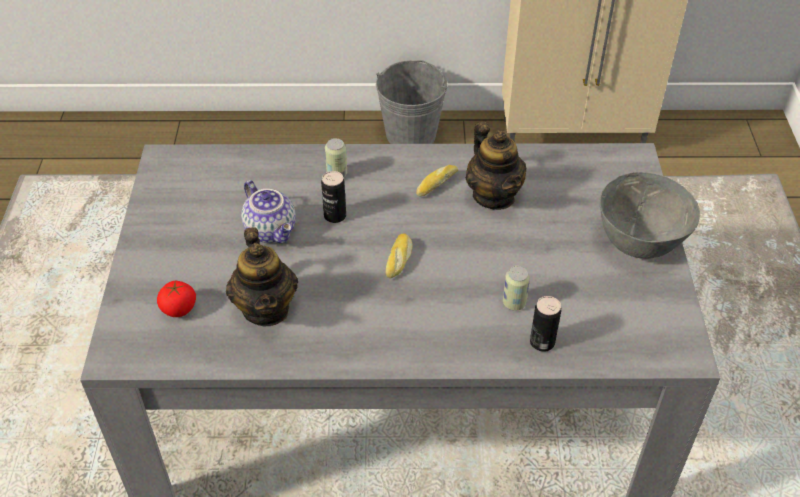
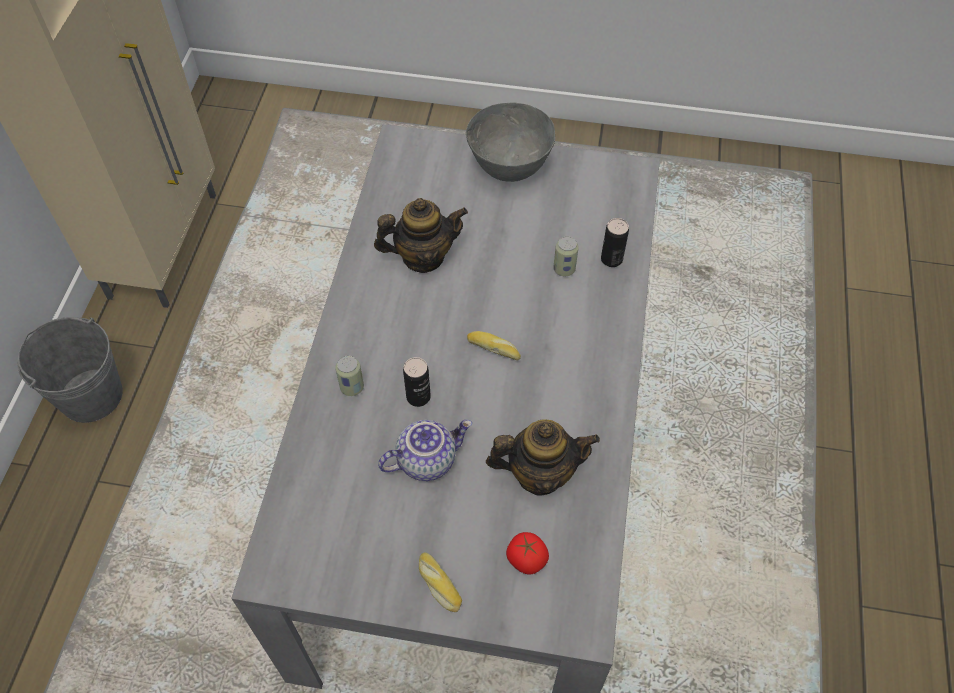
camera: 80 degrees left, 10 degrees up
(436, 184) = (393, 300): bread -> bread (438, 585)

